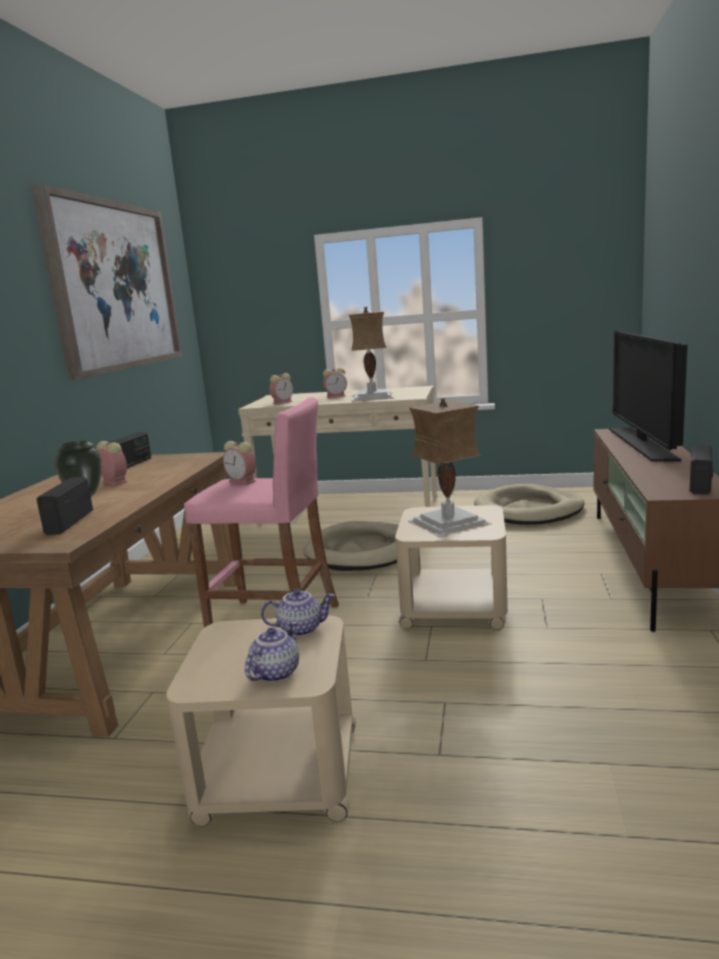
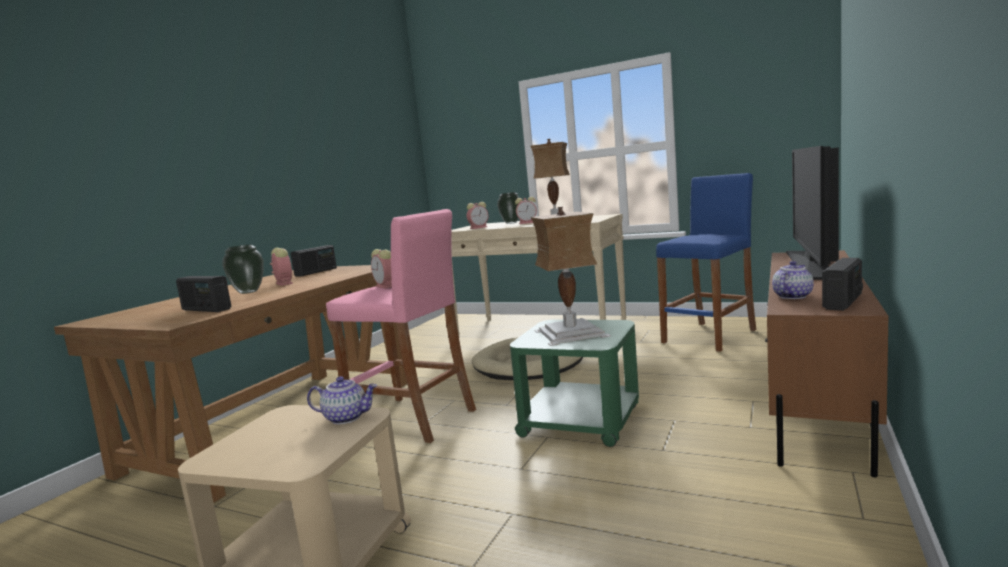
camera: 15 degrees right, 5 degrees down
(69, 522) = (206, 309): radio -> radio turned 75 degrees counterclockwise
(115, 286) = (335, 128): picture -> none
(275, 672) = (283, 455): teapot -> teapot (791, 296)
(315, 396) = (511, 223): none -> vase
(455, 607) = (581, 421): beige side table -> green side table
(529, 510) = (710, 336): beige dog bed -> blue stool

